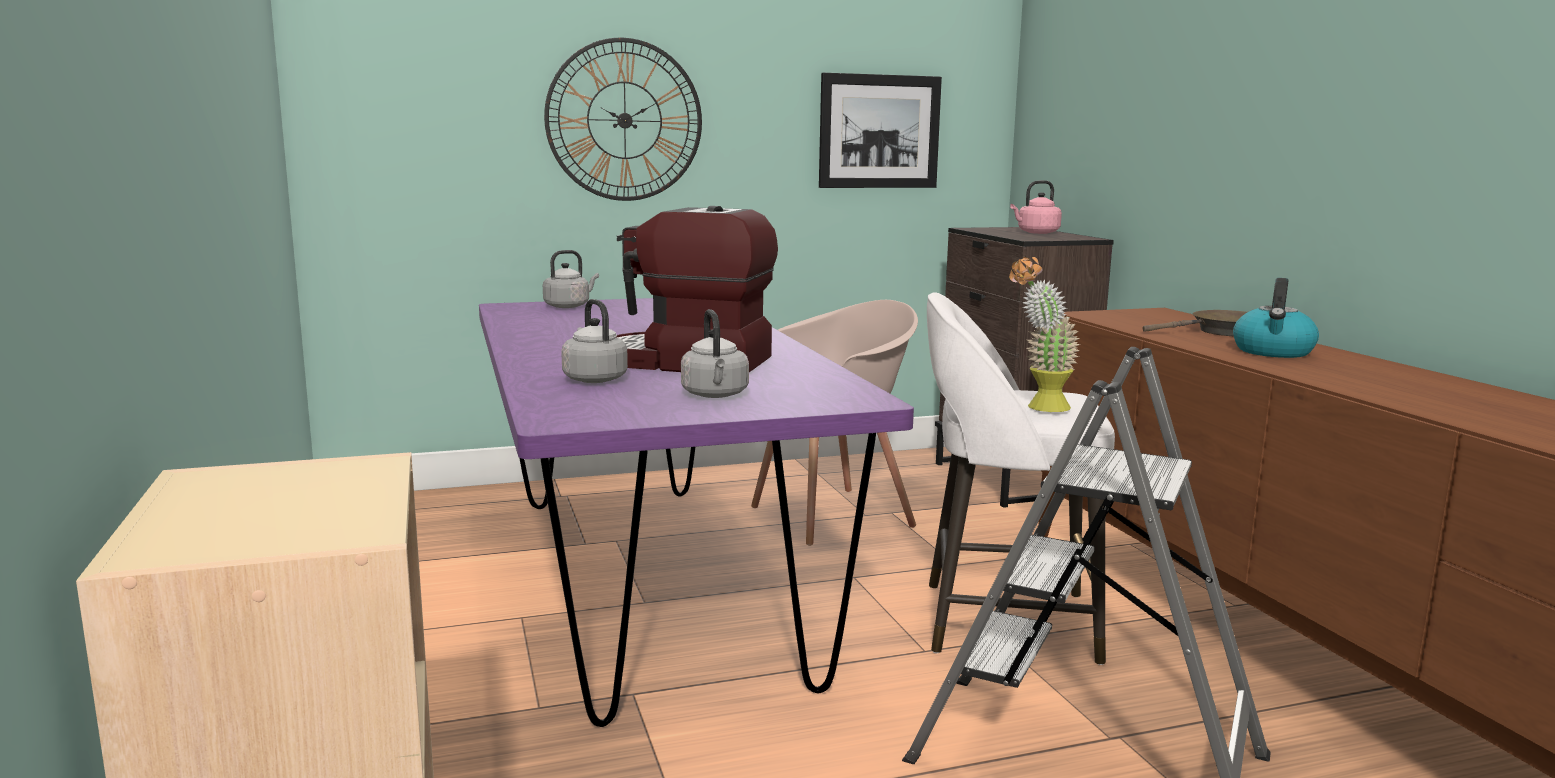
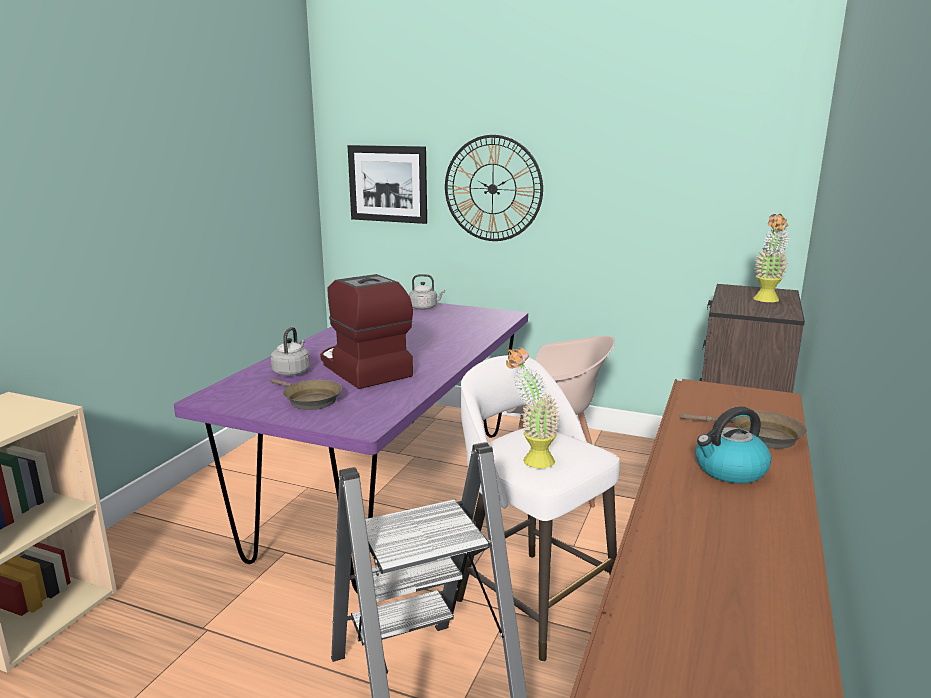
camera: 40 degrees right, 5 degrees up
(715, 395) = (309, 400): grey kettle -> brown frying pan
(879, 131) = (681, 201): picture -> picture (387, 184)
(1036, 232) = (766, 301): pink kettle -> potted plant

